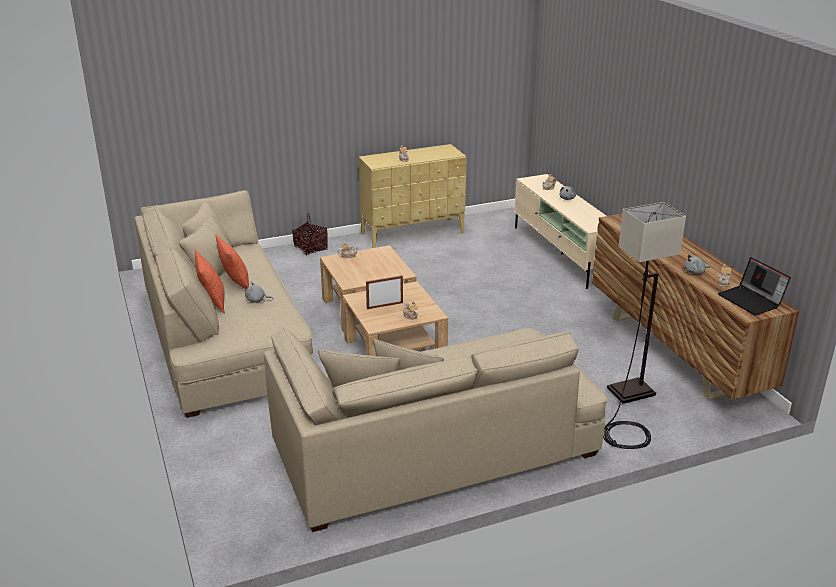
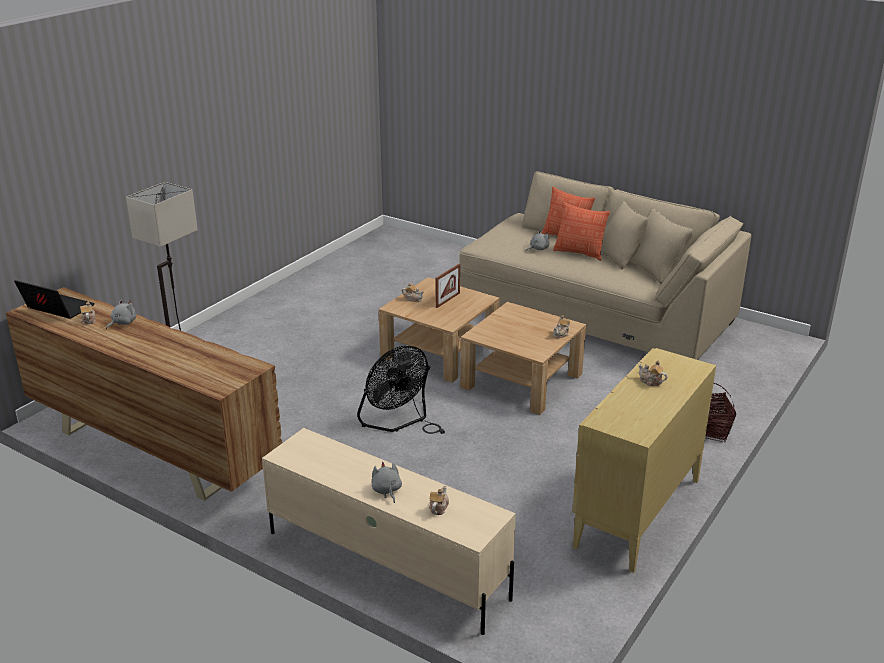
camera: 145 degrees right, 0 degrees up
(436, 449) = (322, 300): beige sofa -> none
(479, 312) = (405, 420): none -> black fan

